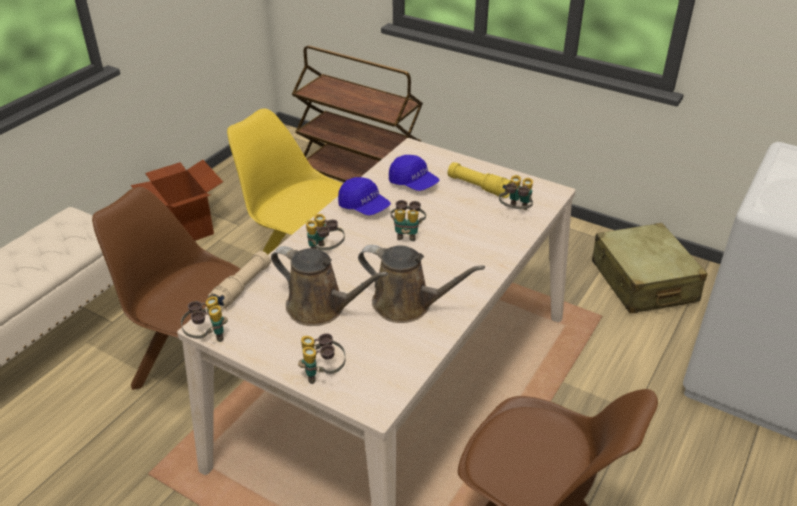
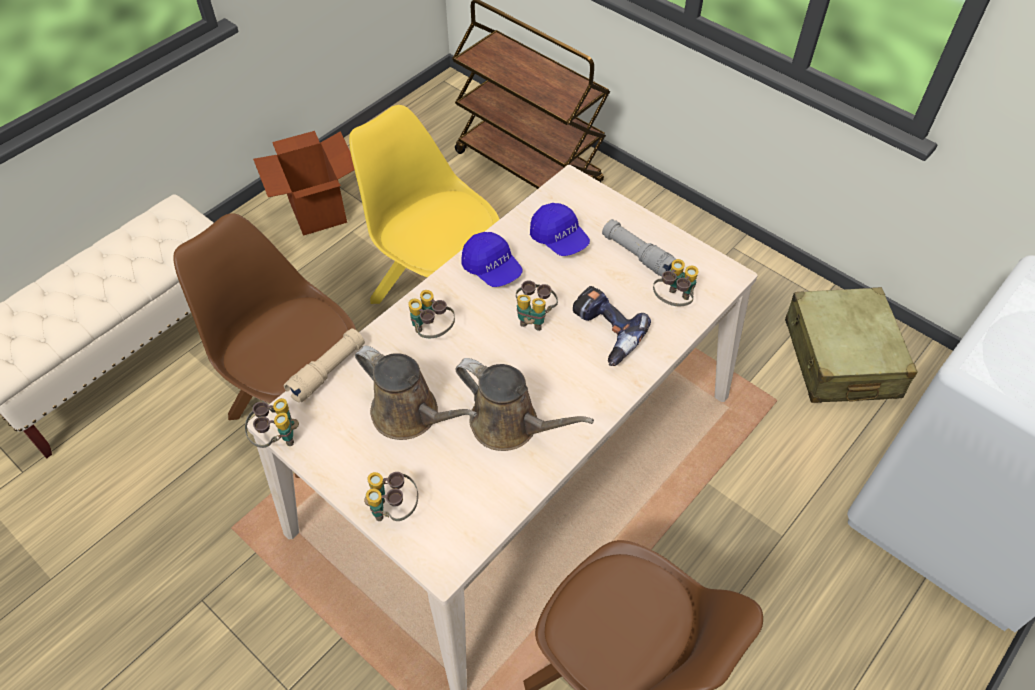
camera: 10 degrees right, 15 degrees up
(467, 237) = (604, 333): none -> power drill
(478, 187) = (637, 255): yellow flashlight -> grey flashlight

